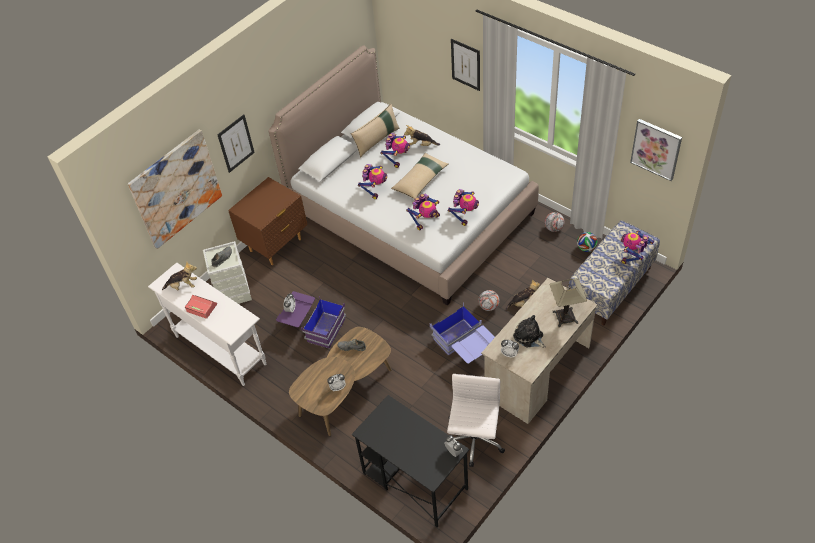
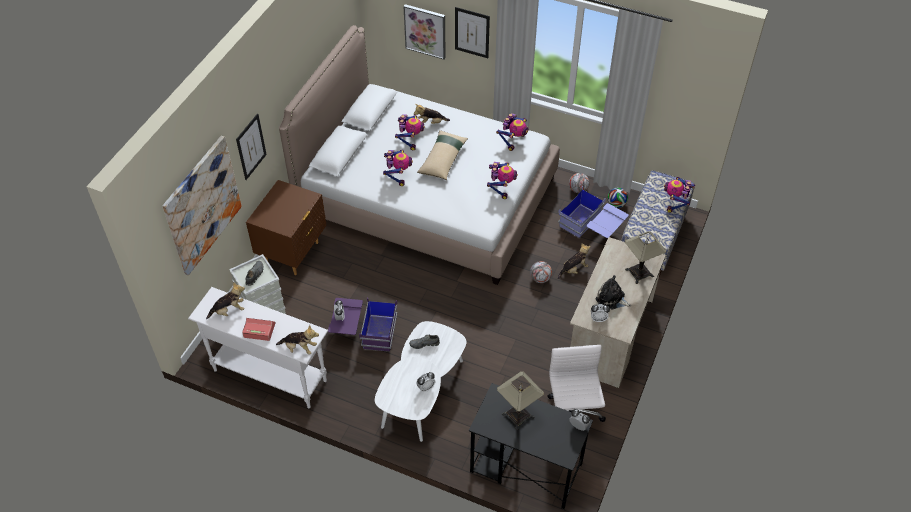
camera: 20 degrees left, 0 degrees up
(229, 330) = (299, 348): none -> plush toy
(345, 392) = (422, 393): brown coffee table -> white coffee table
(377, 140) = (381, 125): beige pillow -> none
(401, 430) = (518, 416): none -> table lamp
(425, 220) = (463, 200): toy robot -> toy robot (513, 141)
(465, 347) = (530, 324): blue storage box -> blue storage box (591, 228)
(656, 149) = (690, 93): picture -> picture (425, 31)

